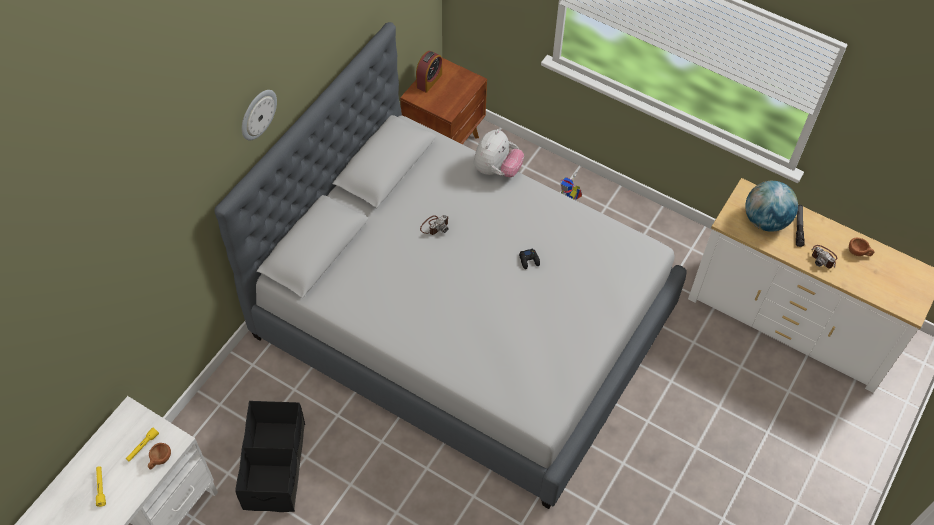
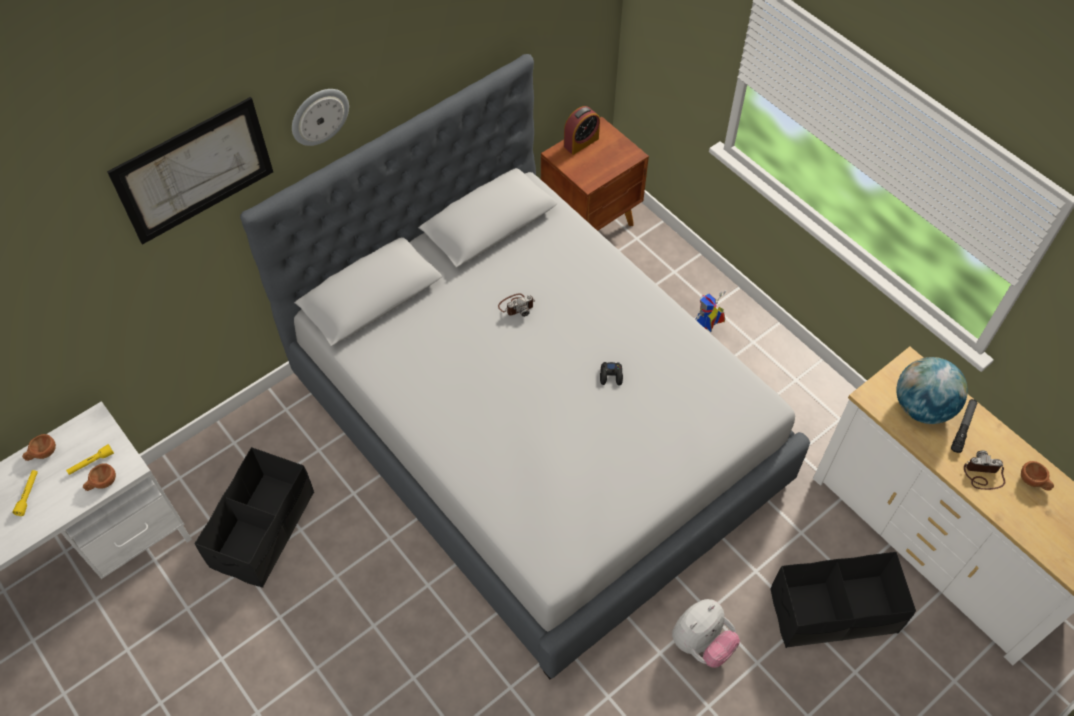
camera: 20 degrees right, 0 degrees up
(97, 452) = (42, 454): none -> brown cup
(181, 183) = (194, 171): none -> picture
(496, 170) = (614, 260): plush toy -> plush toy (701, 643)
(737, 393) = (833, 612): none -> black storage box
(824, 258) = (983, 475): camera -> camera turned 120 degrees clockwise

